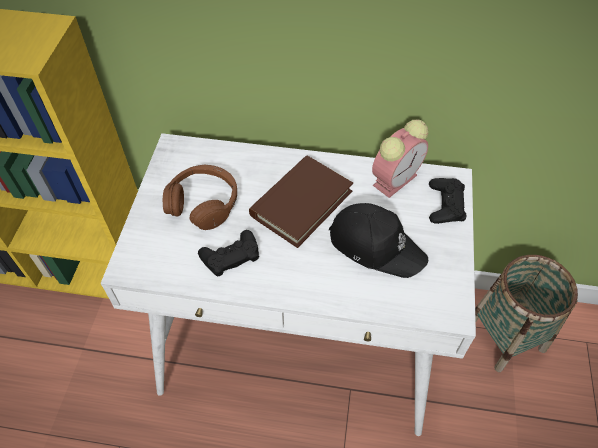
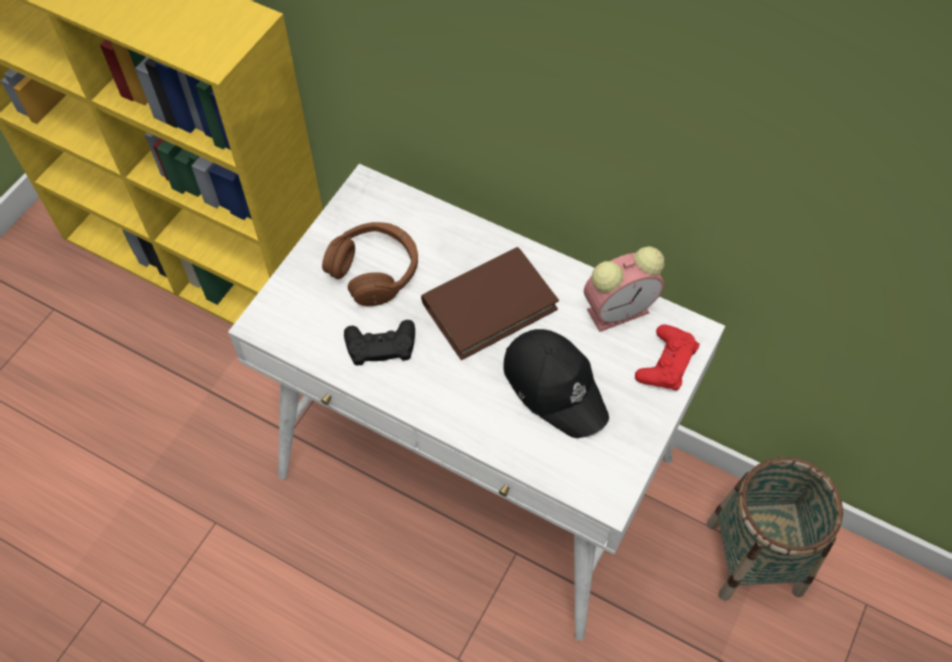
camera: 20 degrees right, 5 degrees up
(445, 204) = (666, 362): black game controller -> red game controller

